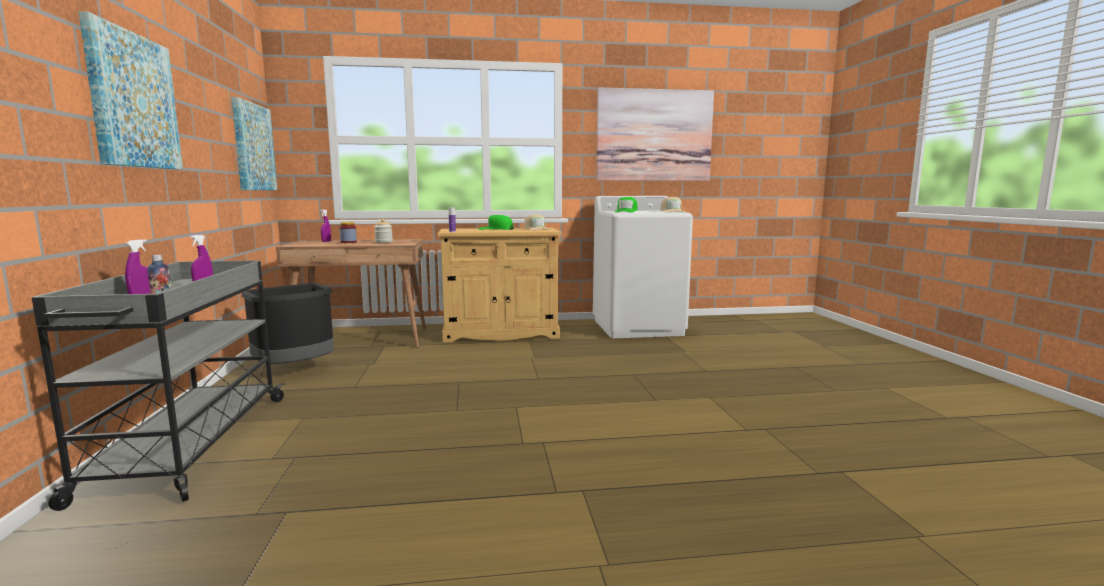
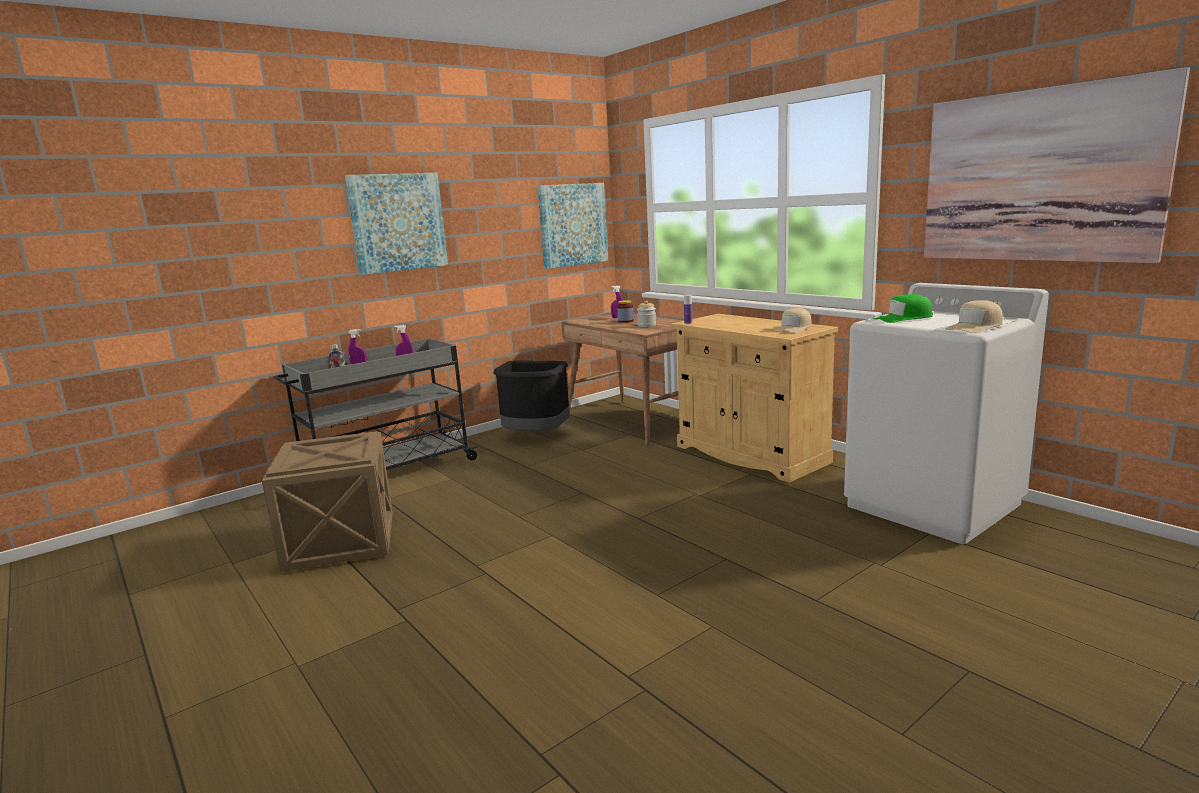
camera: 60 degrees right, 5 degrees up
(334, 500) = (341, 540): none -> crate
(496, 229) = (749, 324): green cap -> none

